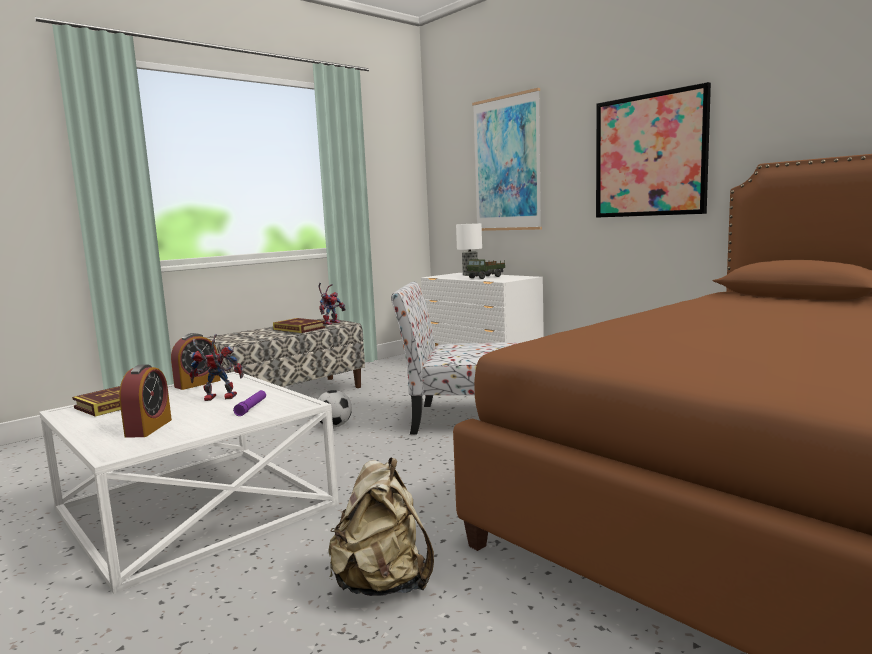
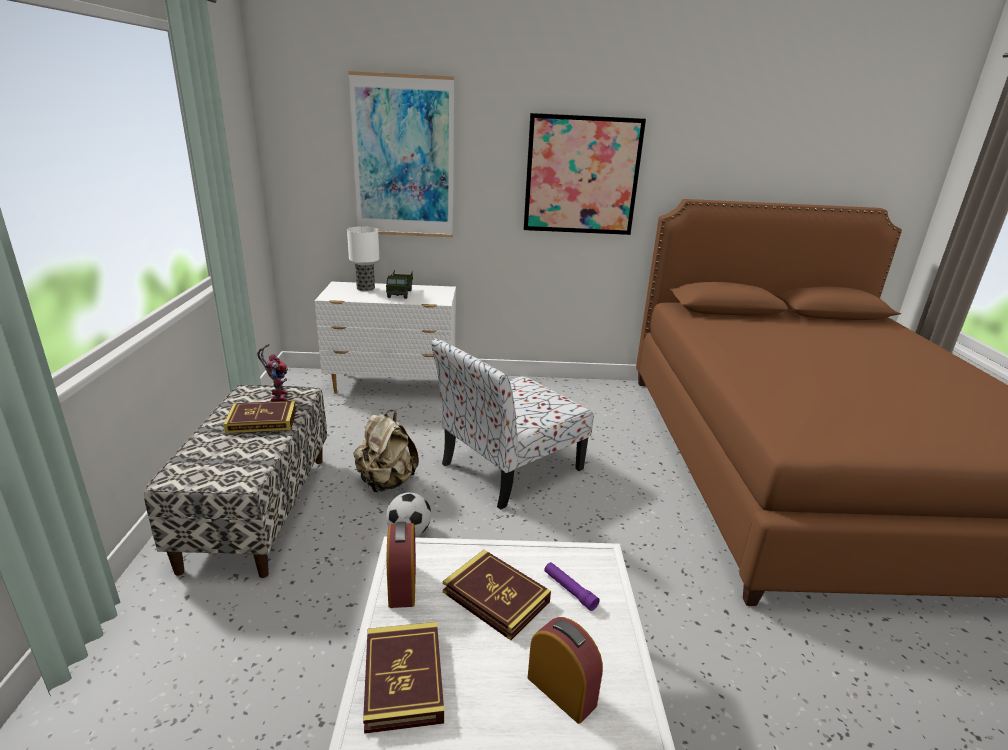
camera: 50 degrees left, 15 degrees up
(216, 398) = (496, 597): toy robot -> book
(383, 584) = (772, 679): beige backpack -> beige backpack (386, 482)

